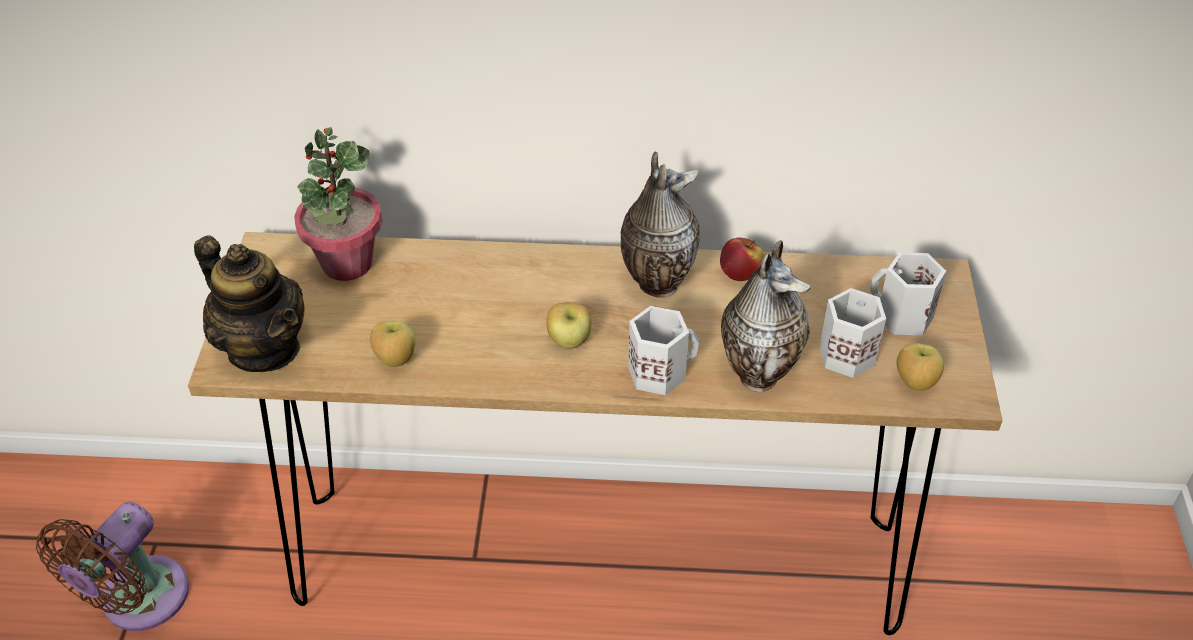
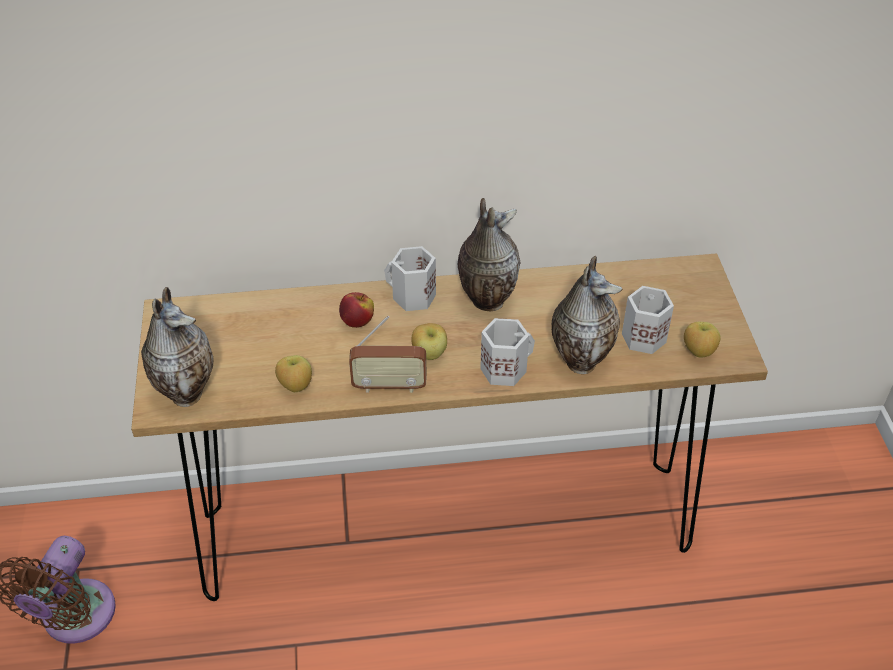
camera: 10 degrees left, 0 degrees up
(264, 348) = (187, 391): teapot -> vase
(347, 263) = (236, 315): potted plant -> none
(509, 374) = (389, 386): none -> radio
(740, 274) = (549, 285): apple -> apple (357, 321)
(901, 317) = (678, 303): white mug -> white mug (412, 297)

